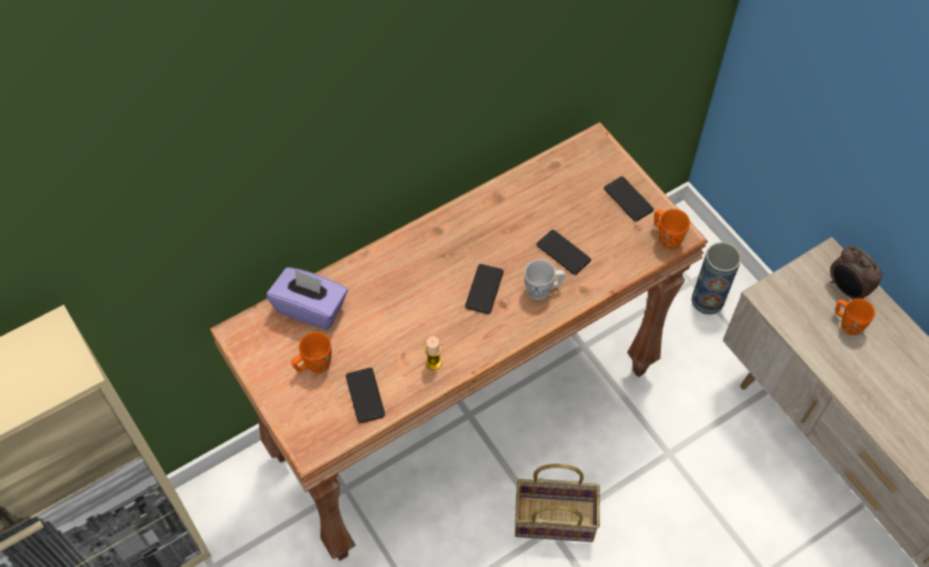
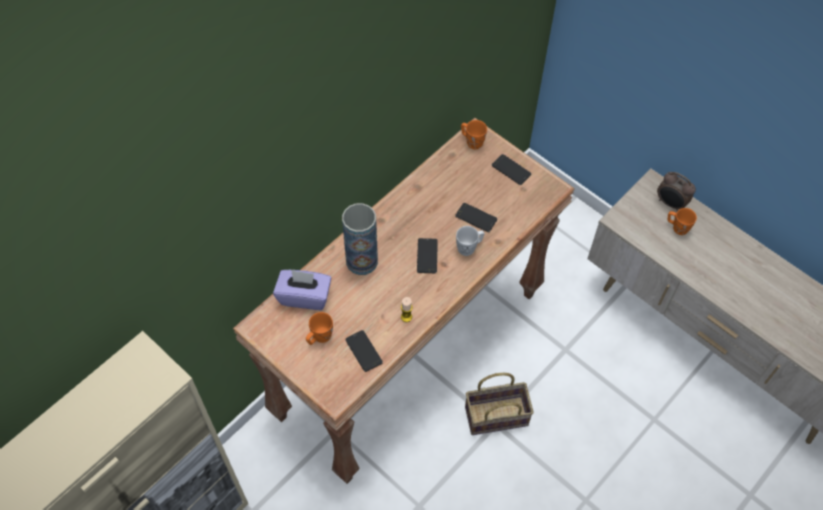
camera: 15 degrees left, 0 degrees up
(666, 237) = (545, 191): orange mug -> orange mug (471, 141)
(707, 300) = (564, 232): vase -> vase (362, 261)

